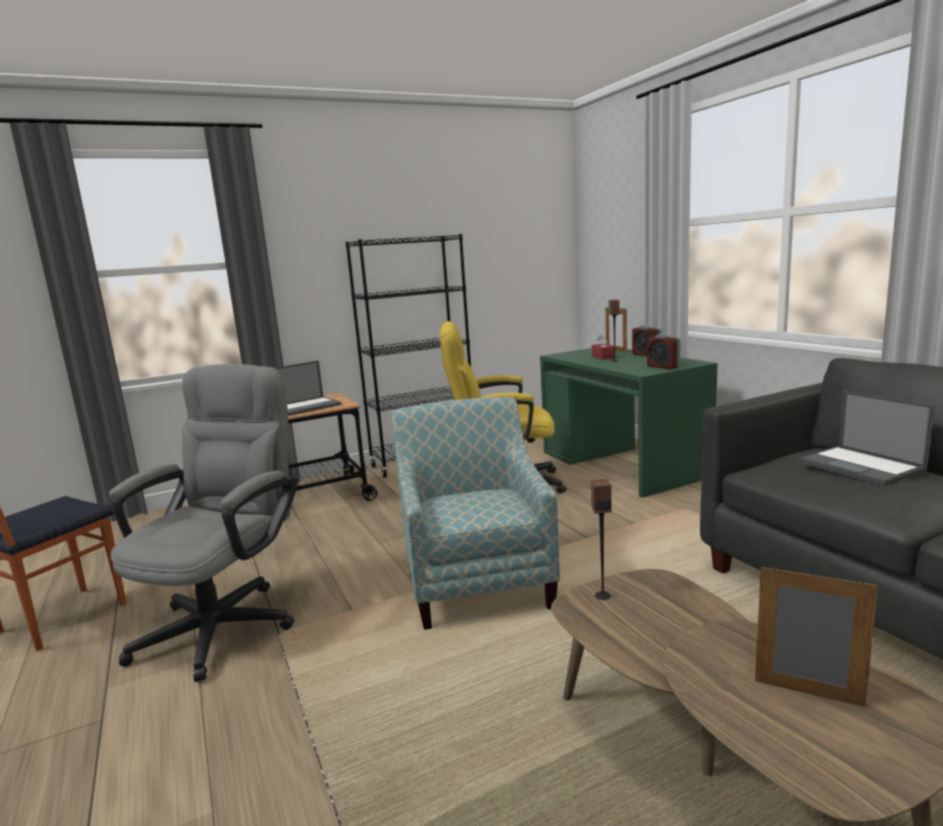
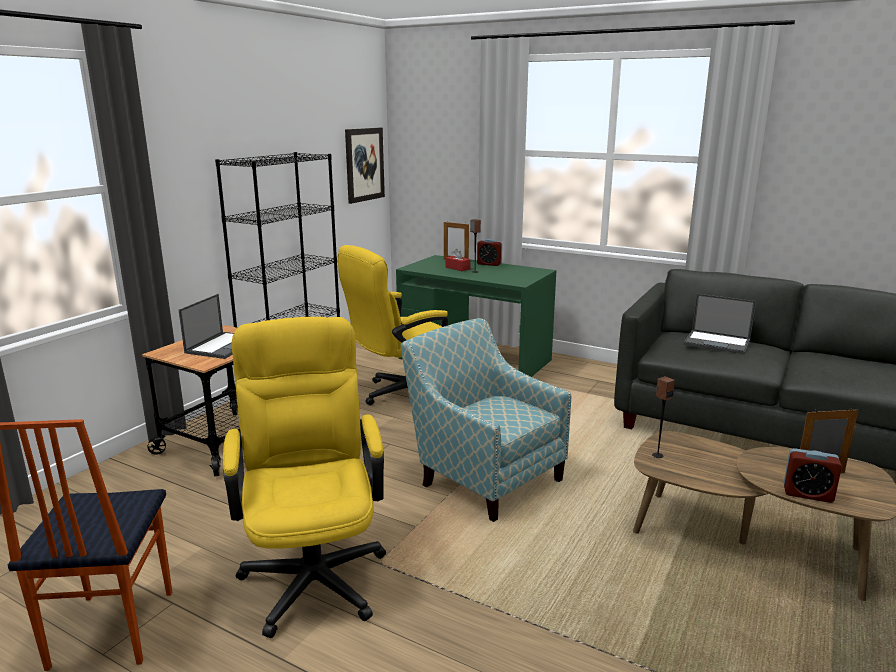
camera: 35 degrees left, 5 degrees up
(227, 621) = (313, 570): grey office chair -> yellow office chair
(541, 251) = (364, 164): none -> picture
(663, 367) = (524, 276): alarm clock -> alarm clock (807, 494)

